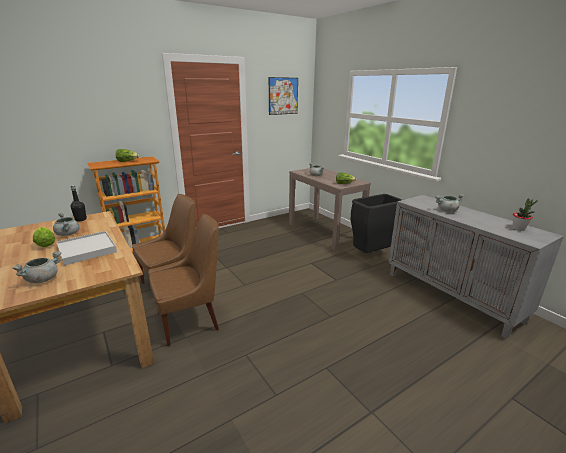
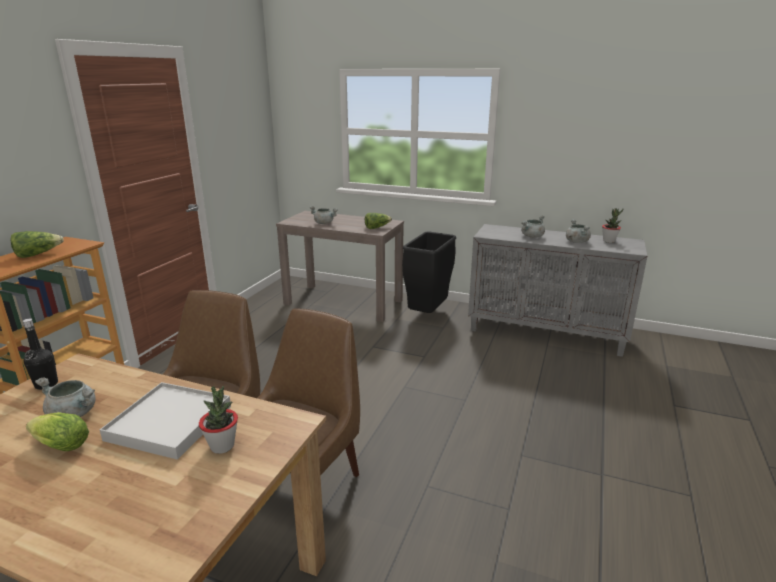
camera: 35 degrees left, 0 degrees up
(43, 279) = (183, 493): grey cooking pot -> grey cooking pot (576, 241)
(85, 267) = (222, 446): none -> potted plant
(283, 96) = (237, 108): picture -> none

